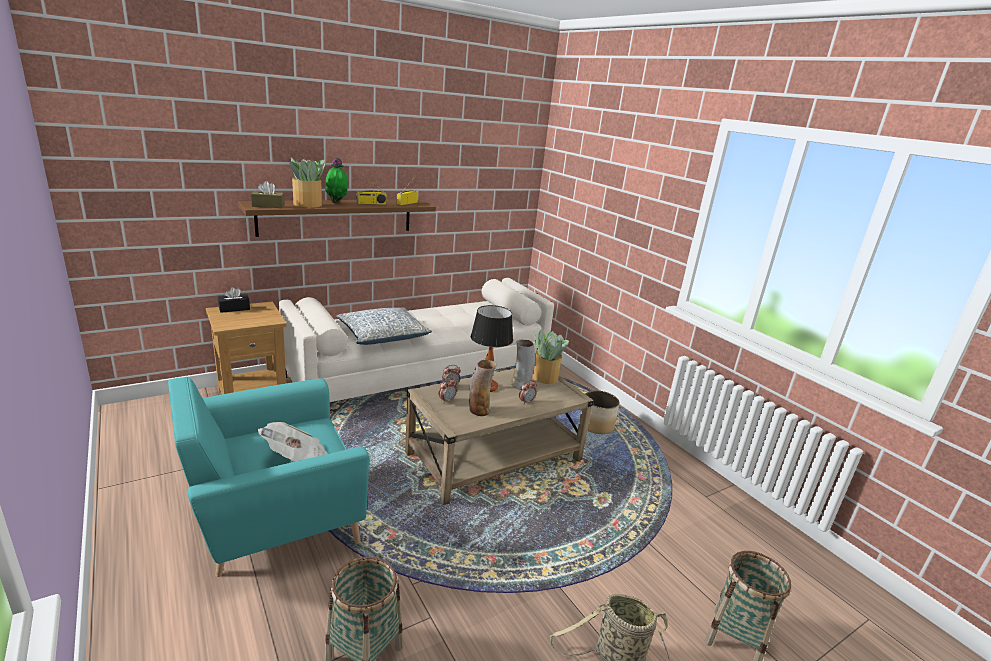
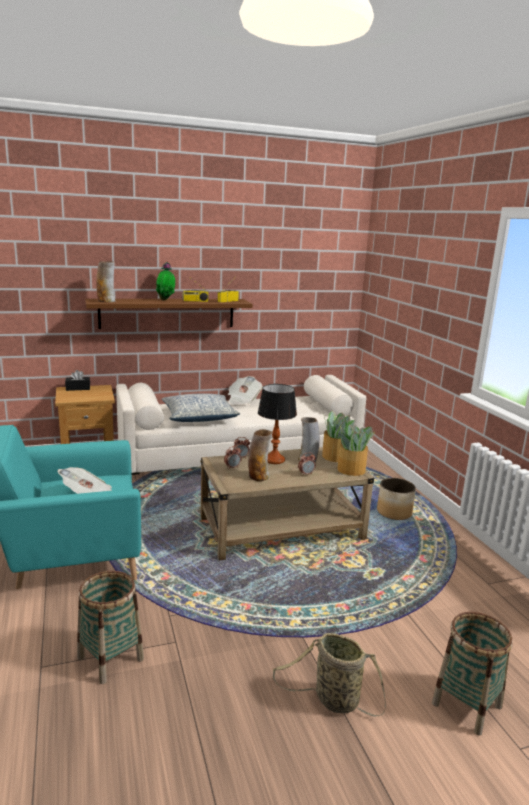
camera: 15 degrees right, 5 degrees down
(268, 205) = (106, 301): brown tissue box -> vase
(308, 204) = (140, 301): potted plant -> potted plant (351, 470)
(422, 310) = (243, 400): none -> newspaper

